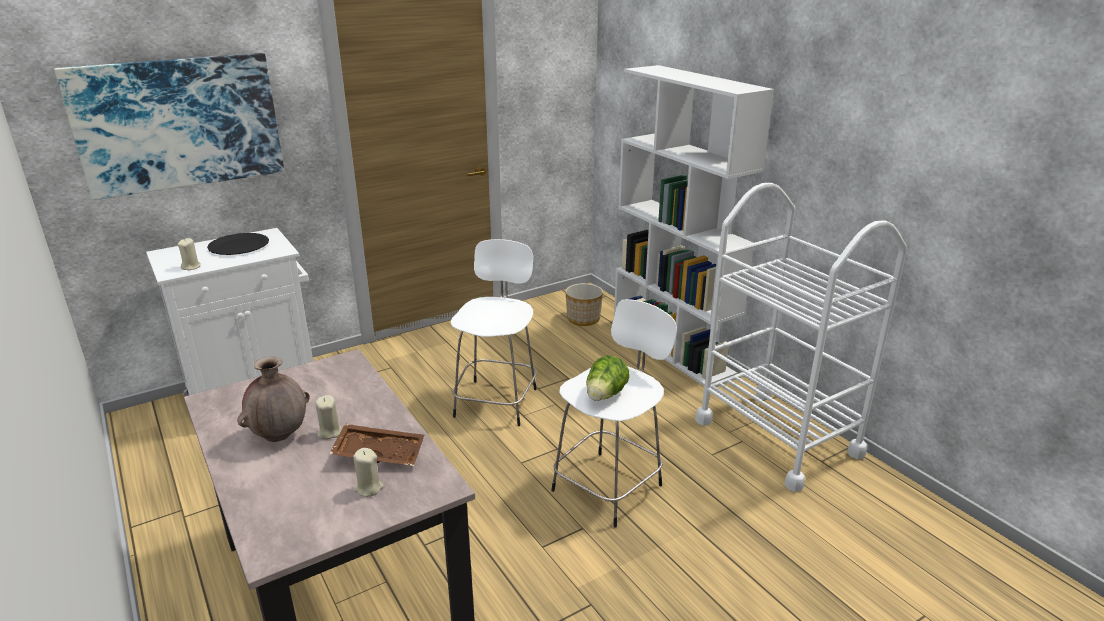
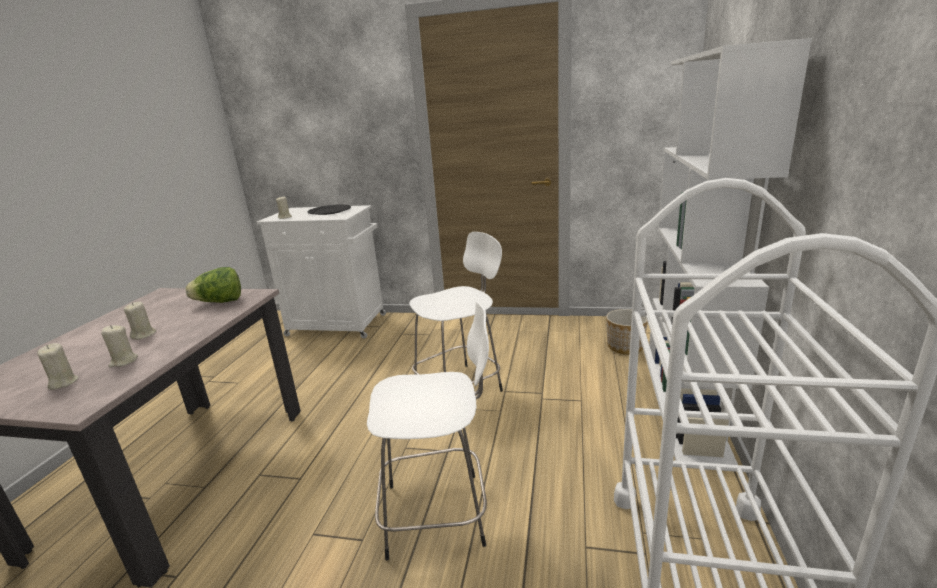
camera: 45 degrees right, 5 degrees down
(179, 123) = (312, 120): picture -> none
(280, 435) = (128, 326): brown vase -> none
(380, 453) = (123, 361): brown tray -> beige candle
(605, 395) = (406, 403): lettuce -> lettuce (220, 302)

